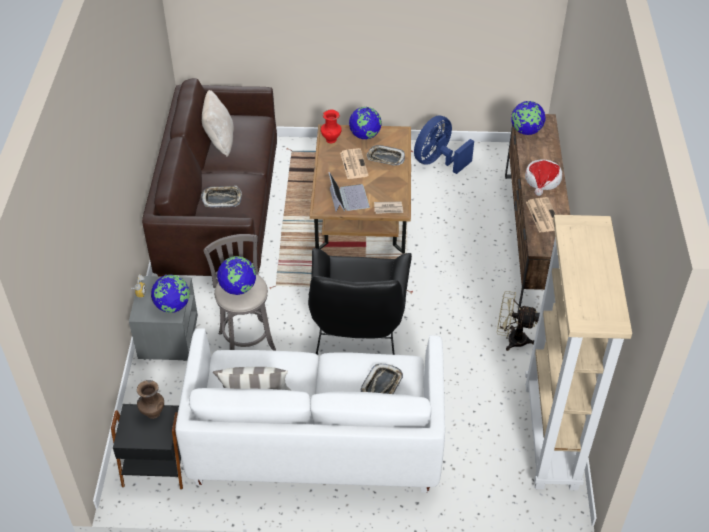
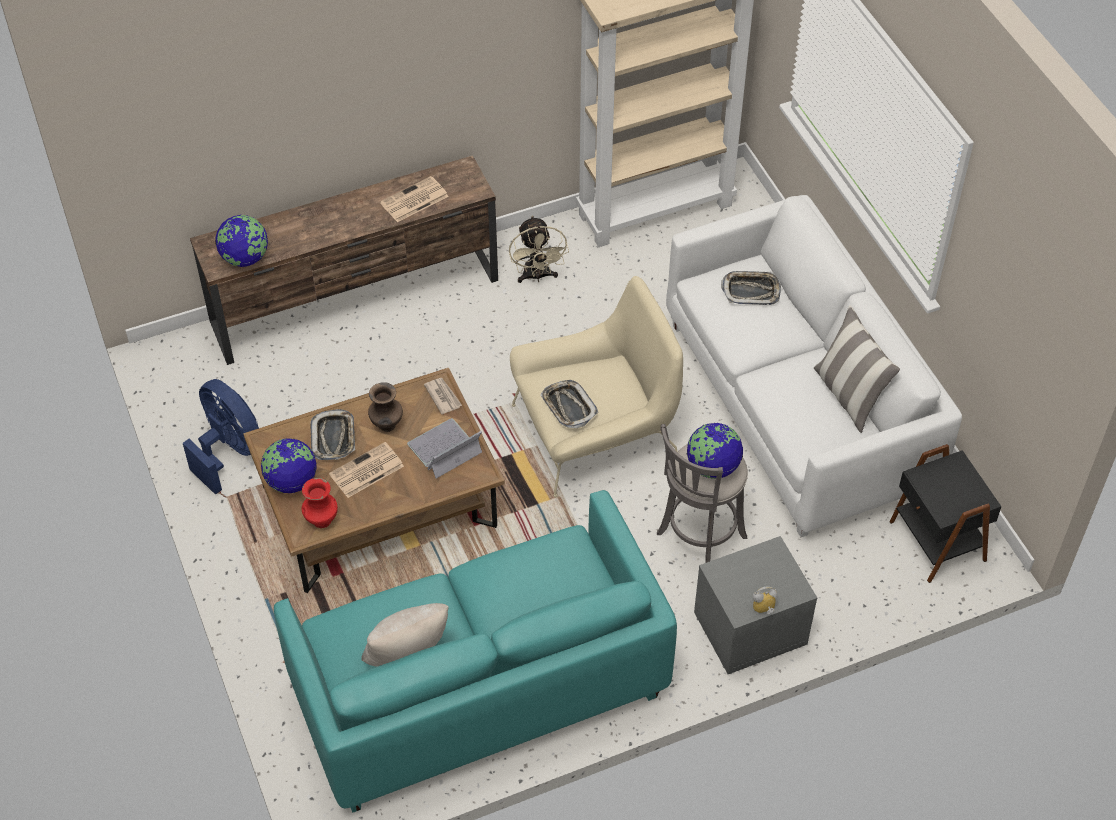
camera: 115 degrees left, 5 degrees up
(152, 413) = (931, 491): brown vase -> brown vase (387, 425)
(173, 306) = (760, 560): globe -> none
(219, 211) = (478, 687): brown sofa -> turquoise sofa
(222, 199) = (541, 586): tray -> tray (568, 407)
(358, 320) = (595, 431): black armchair -> beige armchair
(438, 161) = (229, 451): blue fan -> blue fan turned 150 degrees counterclockwise
(542, 180) = (345, 216): hat -> none

